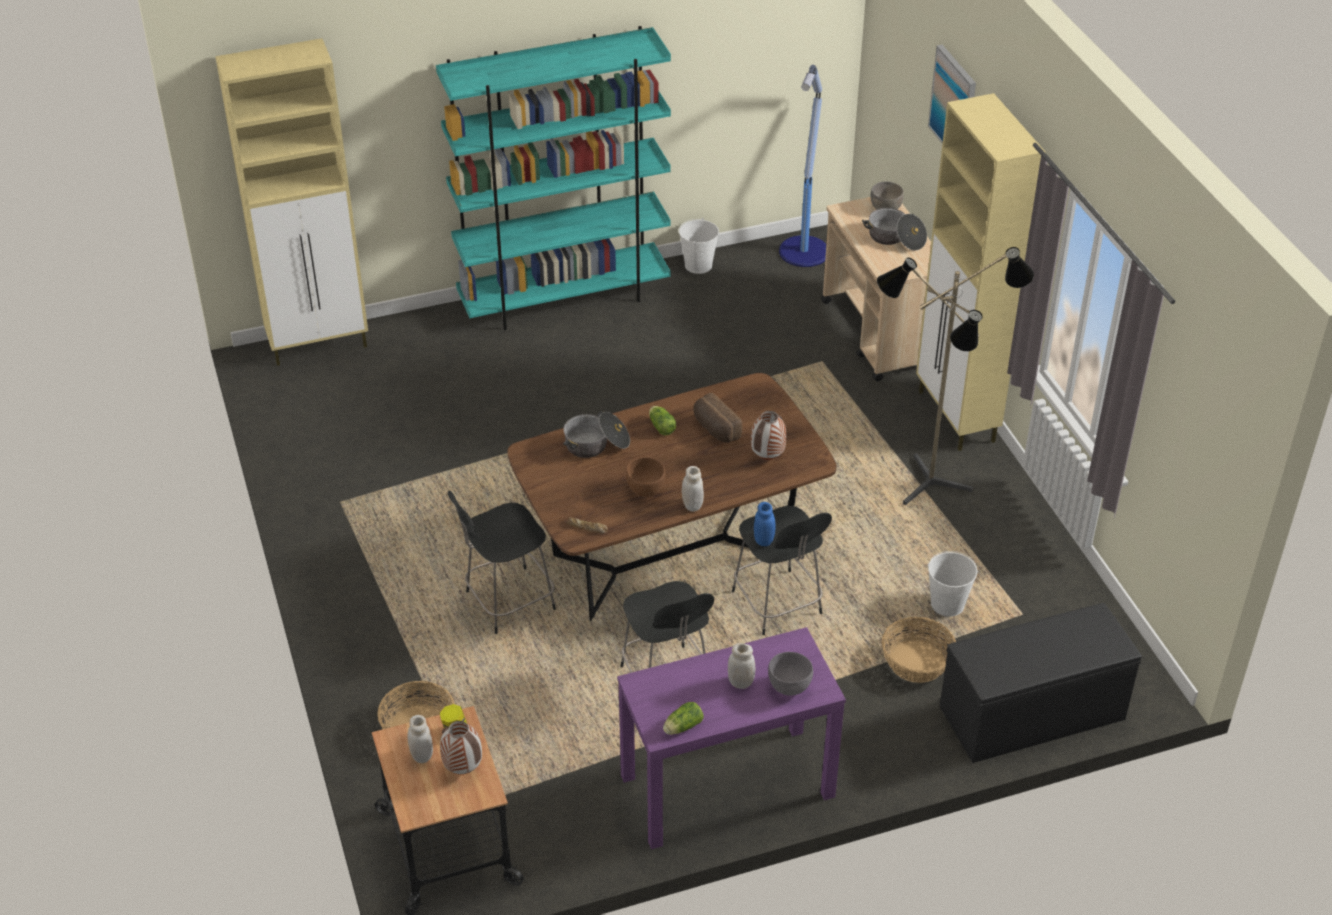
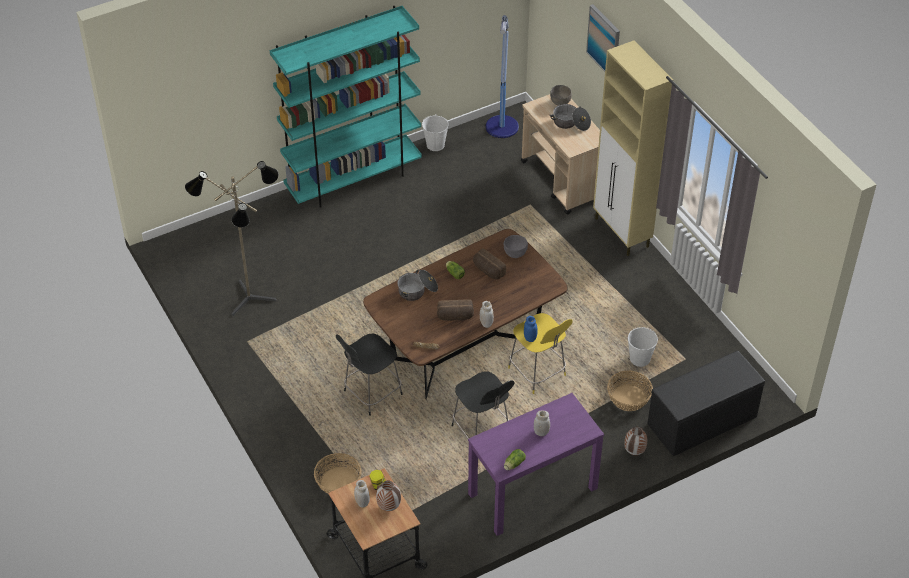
camera: 10 degrees left, 5 degrees up
(320, 344) = (201, 233): beige cabinet -> none
(645, 489) = (455, 317): brown bowl -> bread
(767, 458) = (524, 286): vase -> vase (634, 452)
(778, 605) = (538, 373): black stool -> yellow stool
(789, 687) = (570, 431): grey bowl -> grey bowl (515, 254)
(930, 490) = (615, 285): floor lamp -> floor lamp (249, 303)

